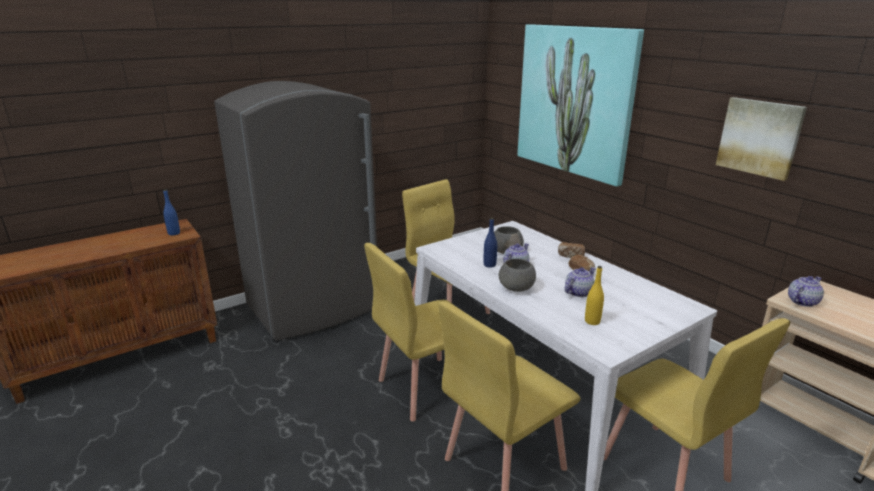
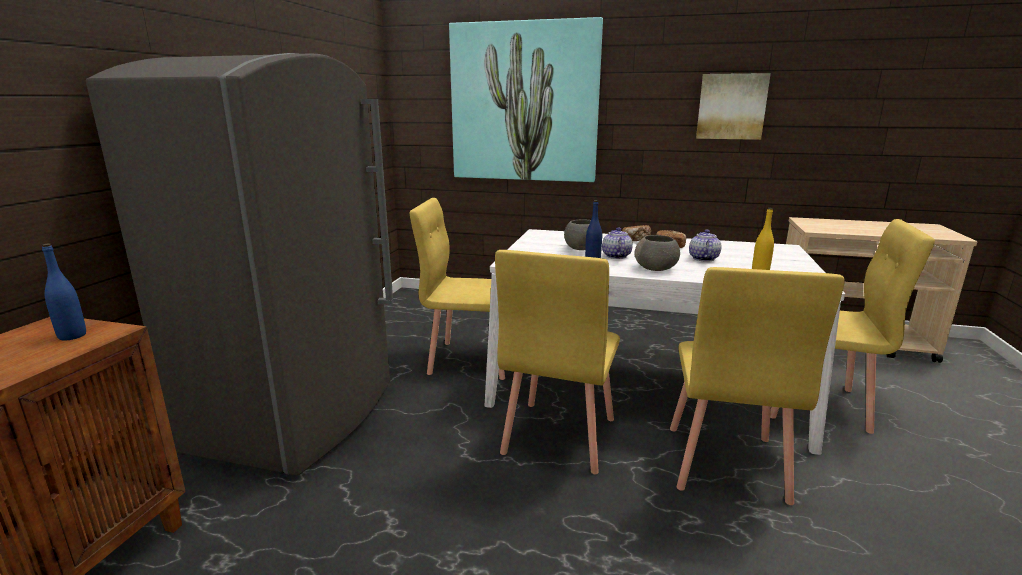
camera: 40 degrees left, 5 degrees down
(802, 301) = (821, 228): teapot -> none

